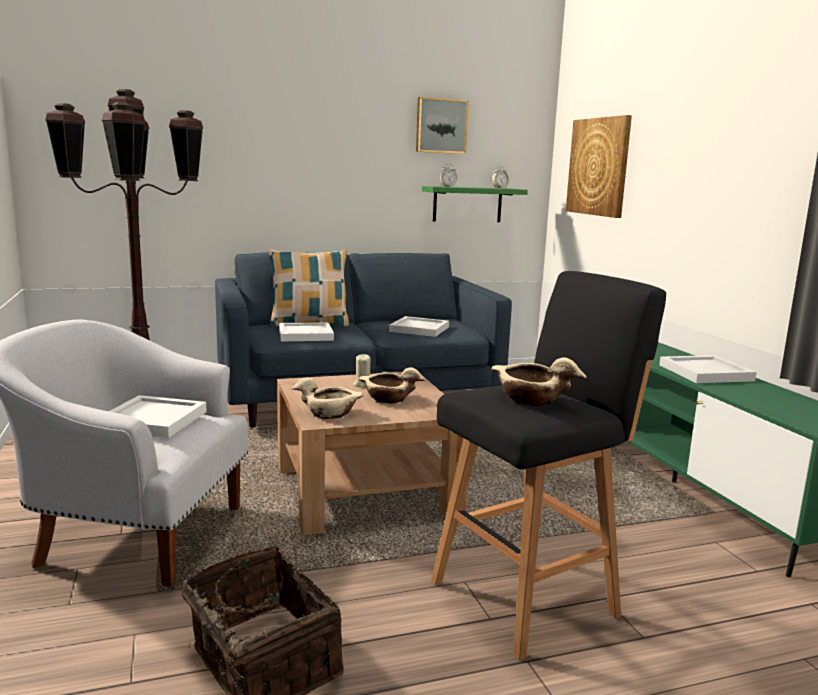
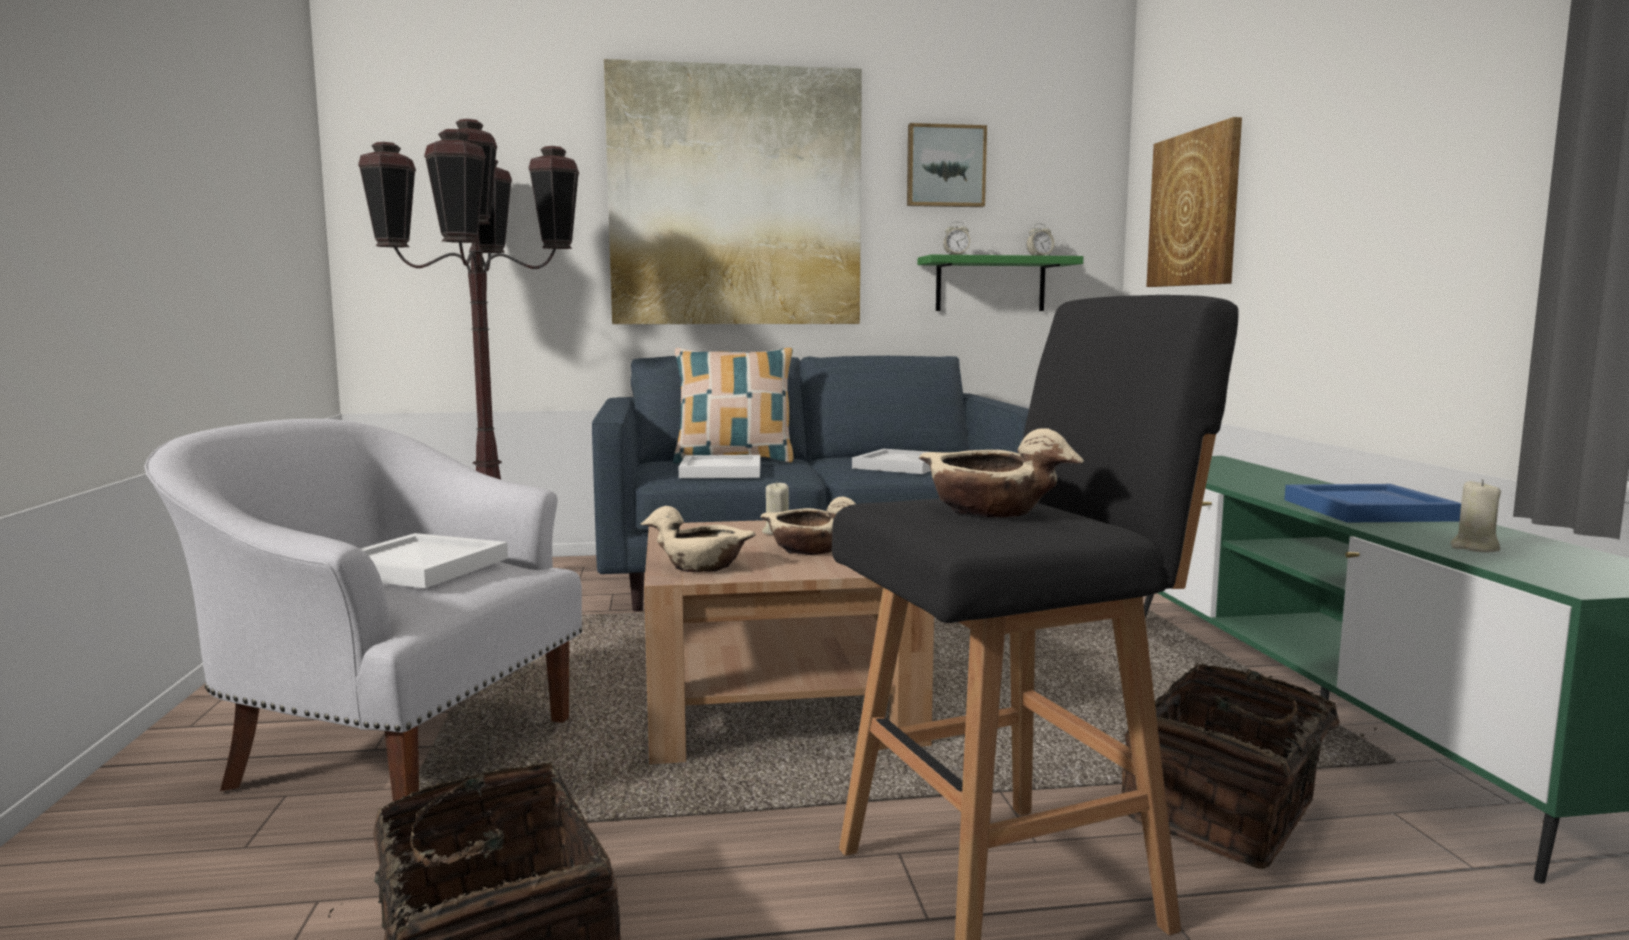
camera: 10 degrees right, 5 degrees down
(303, 143) = (735, 197): none -> picture
(632, 547) = (1226, 812): none -> basket
(707, 373) = (1372, 510): white tray -> blue tray
(763, 402) = (1474, 548): none -> beige candle

